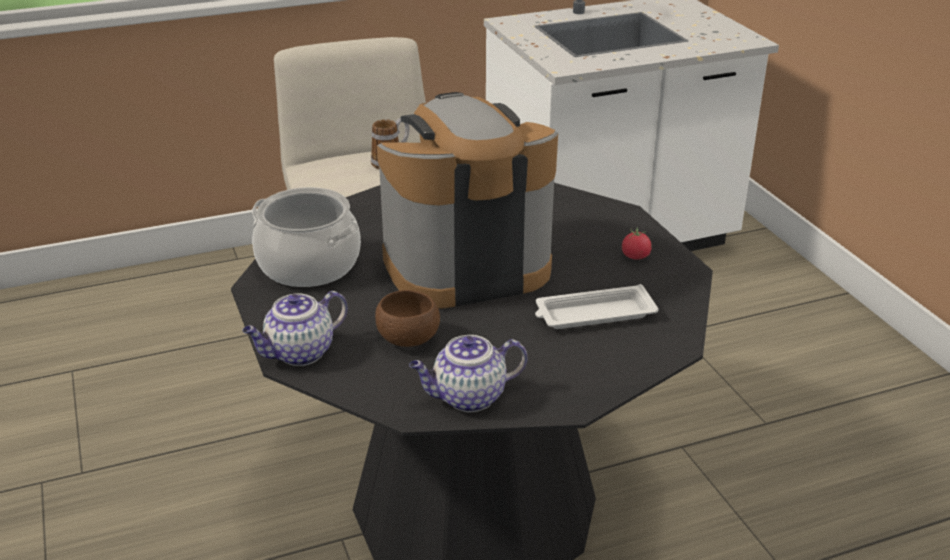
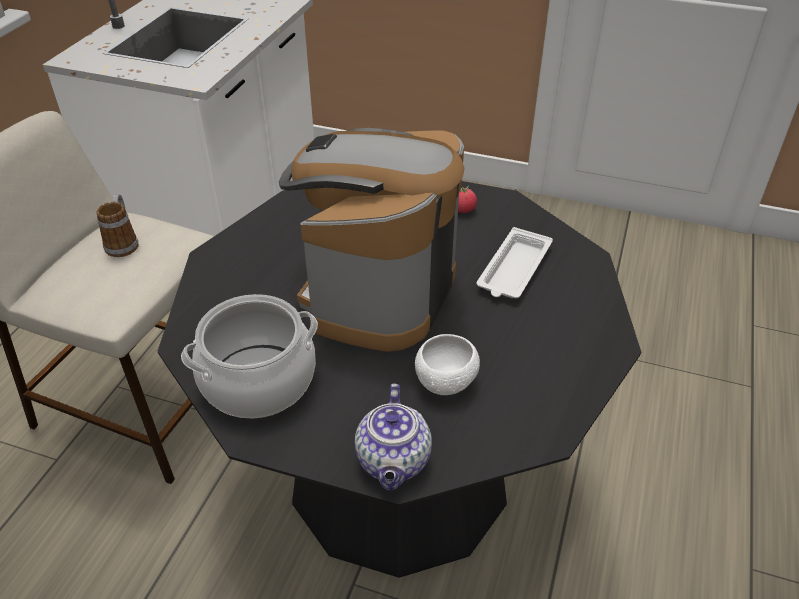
camera: 50 degrees left, 10 degrees up
(408, 339) = (445, 382): brown bowl -> white bowl
(468, 397) = (557, 392): teapot -> none

